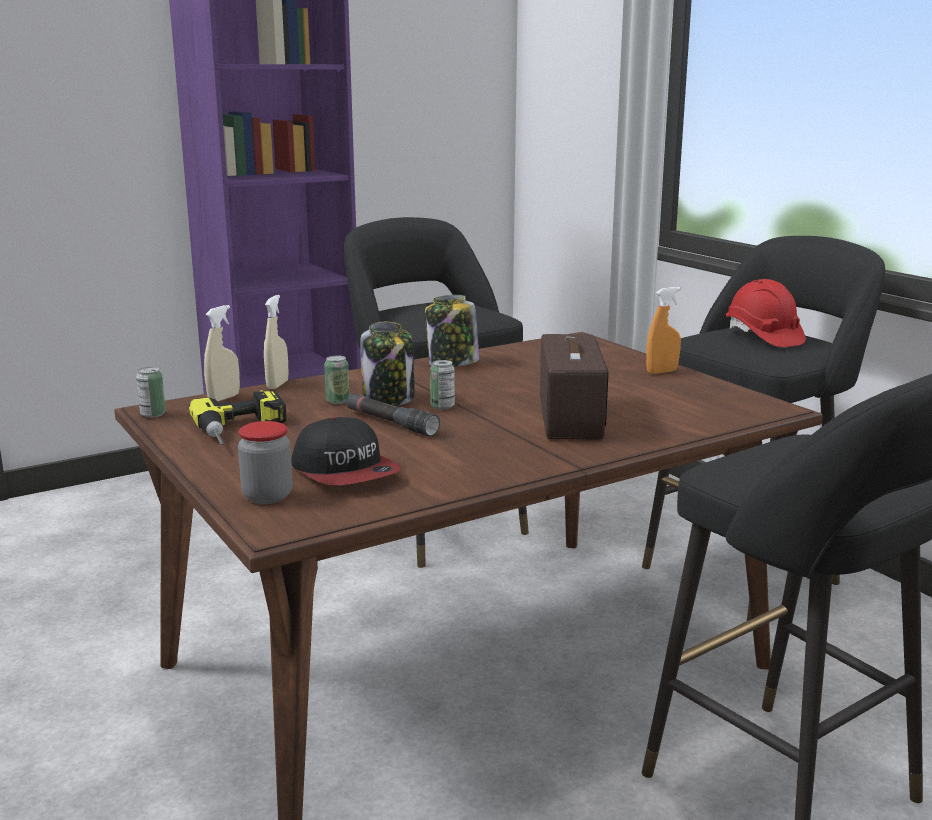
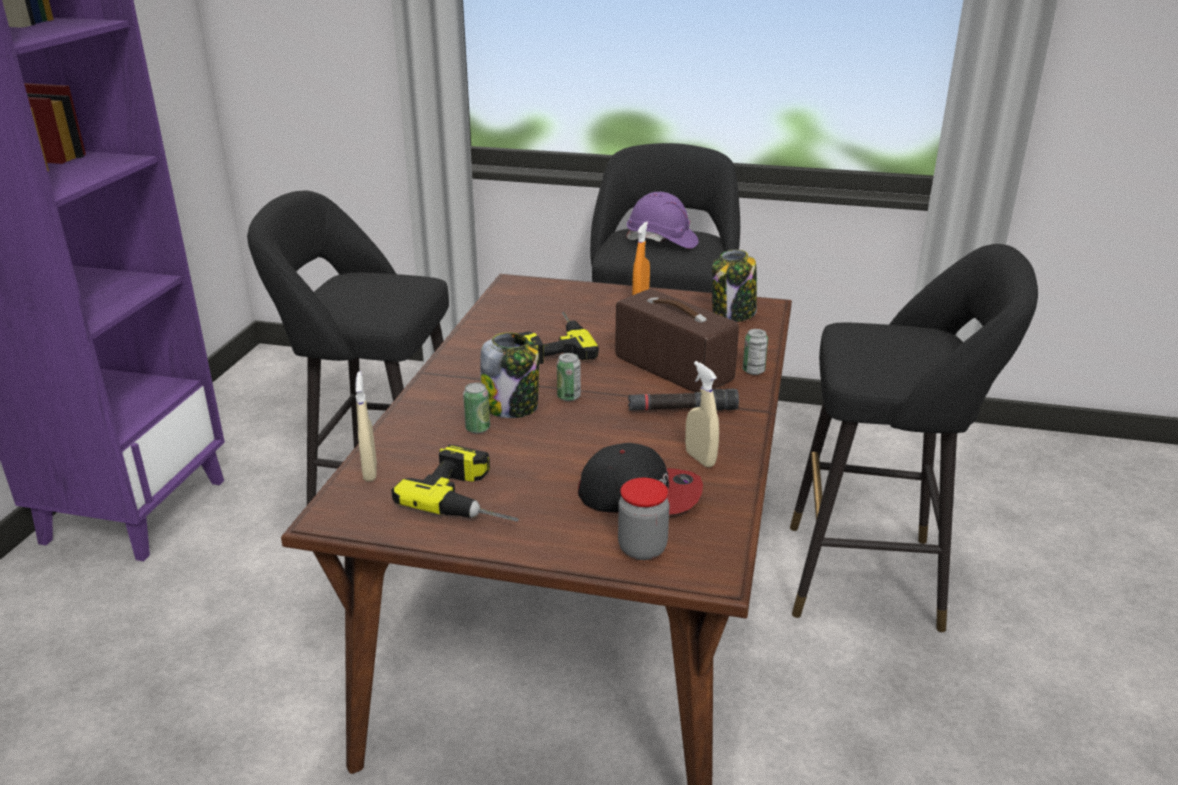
camera: 45 degrees left, 10 degrees up
(153, 414) = (347, 522): can -> can (753, 371)
(277, 385) = (384, 434): beige spray bottle -> beige spray bottle (700, 459)
(390, 423) = (569, 431): black flashlight -> black flashlight (682, 410)
(452, 363) = (478, 347): jar -> jar (733, 314)
(509, 376) = (551, 344): none -> power drill
(763, 337) = (661, 241): red hard hat -> purple hard hat

